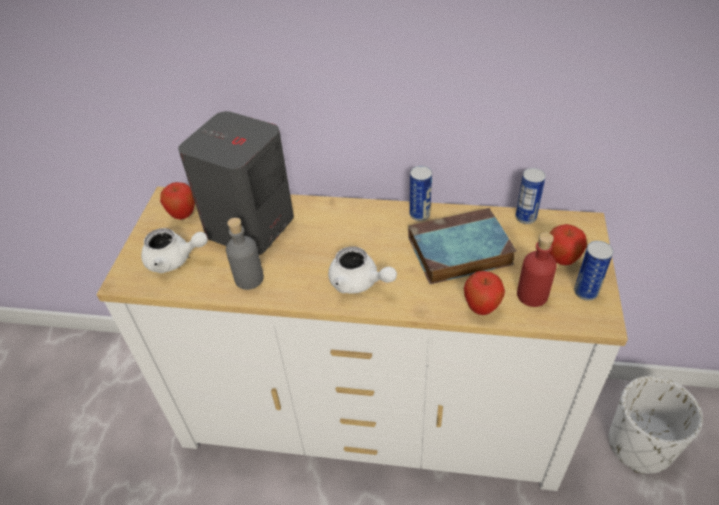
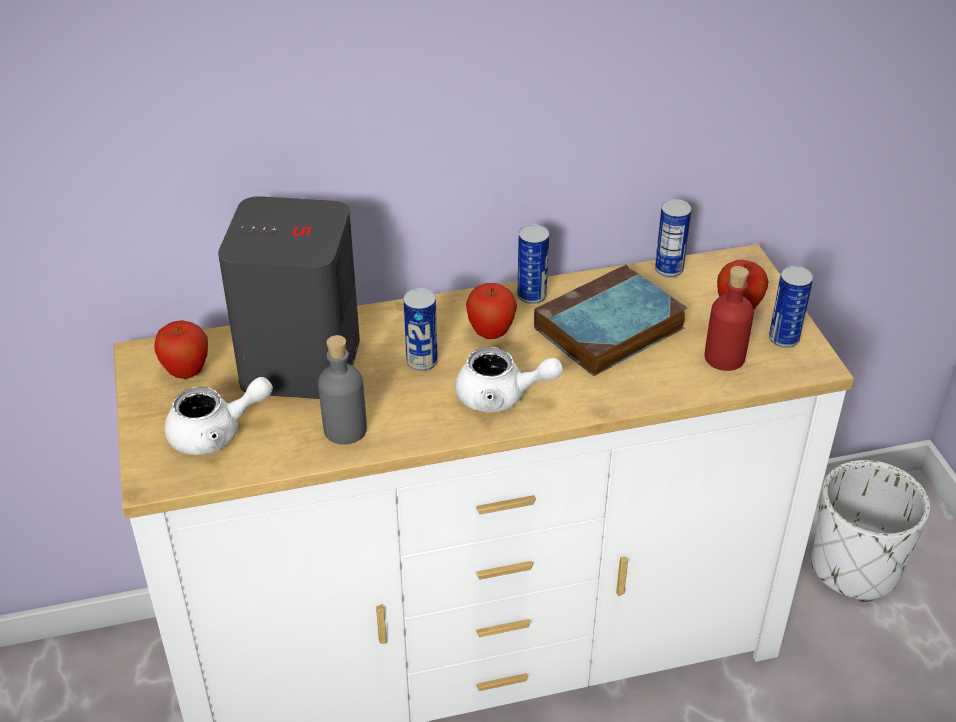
camera: 25 degrees left, 5 degrees down
(323, 244) = (422, 362): none -> can
(481, 308) = (672, 387): apple -> apple (491, 333)

